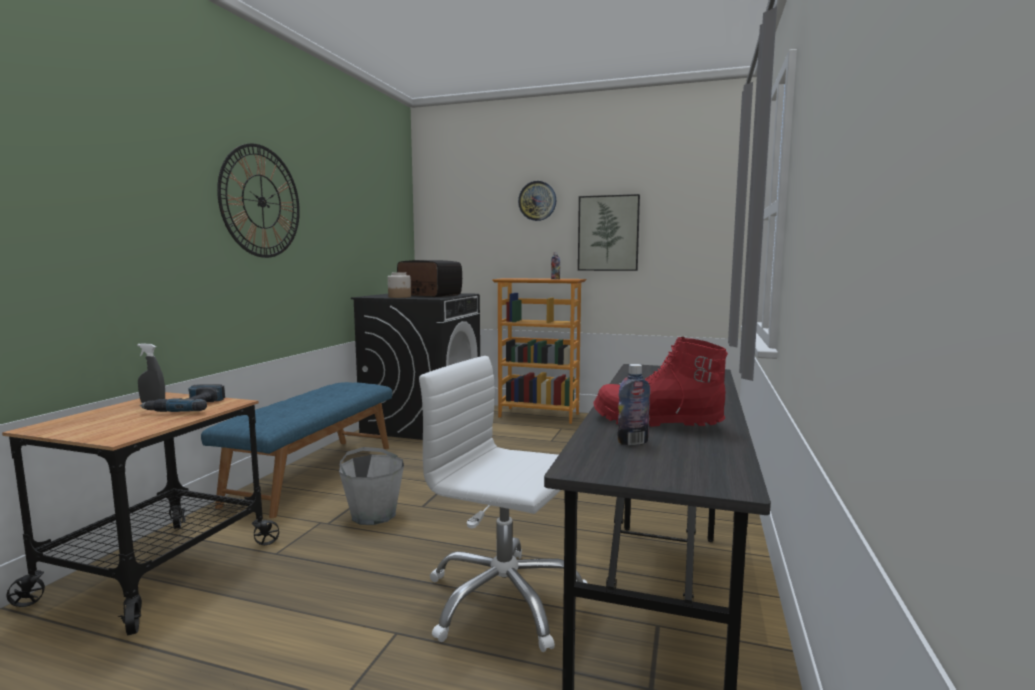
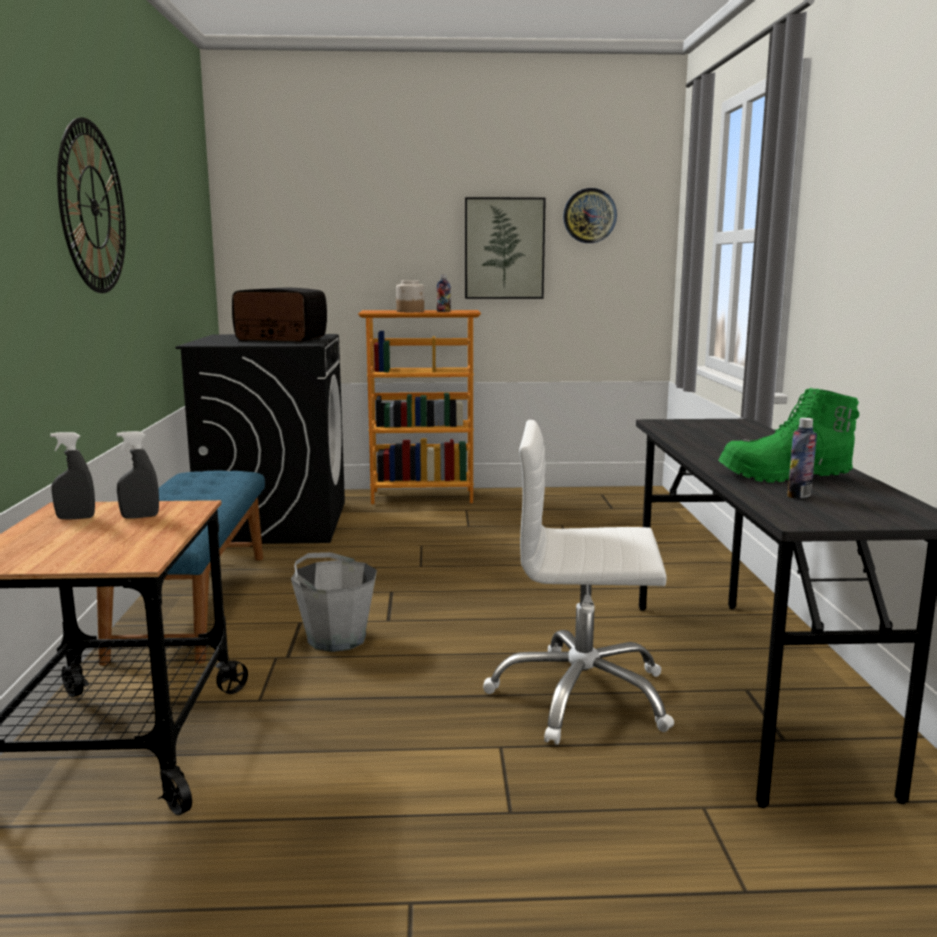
camera: 20 degrees left, 5 degrees up
(188, 406) = (140, 517): power drill -> grey spray bottle
(400, 297) = (250, 343): jar -> jar (410, 311)
(537, 201) = (405, 201): wall clock -> wall clock (589, 216)
(656, 422) = (784, 476): red boot -> green boot

